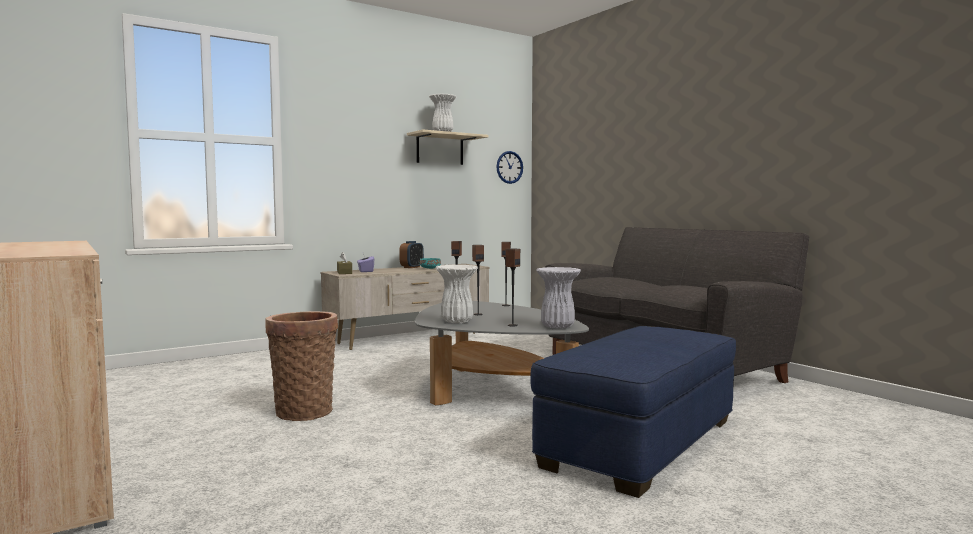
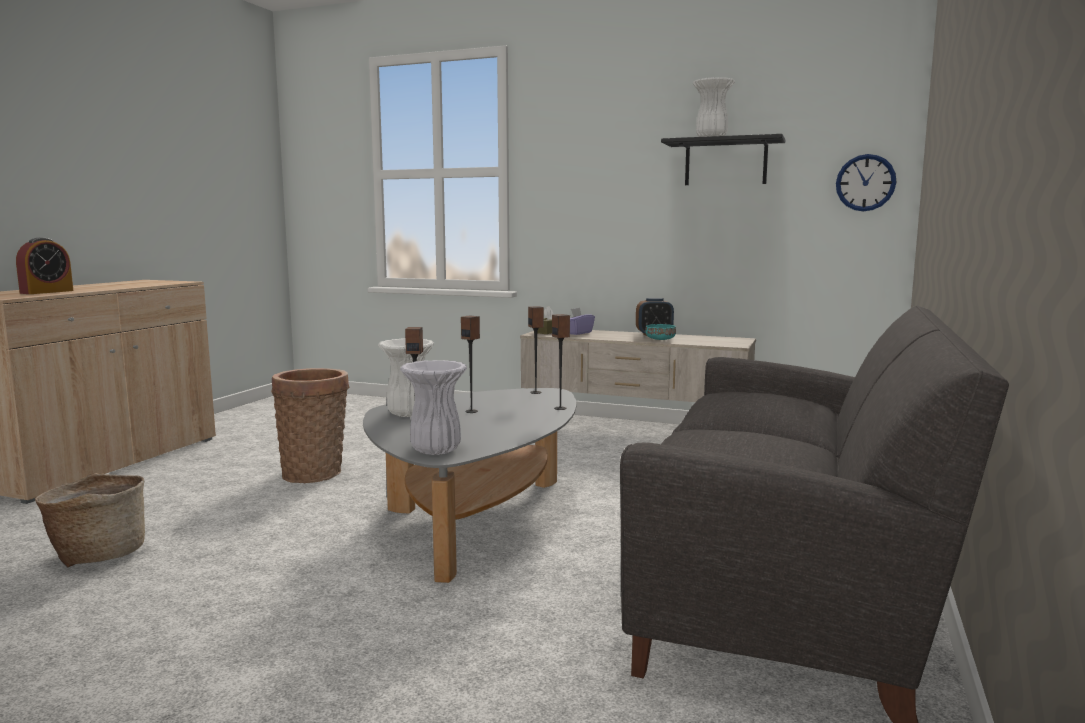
camera: 55 degrees right, 5 degrees up
(39, 250) = (47, 292): none -> alarm clock
(354, 497) = (98, 554): none -> basket
(440, 149) = (725, 163): beige shelf -> black shelf
(642, 443) = (352, 653): blue ottoman -> none

